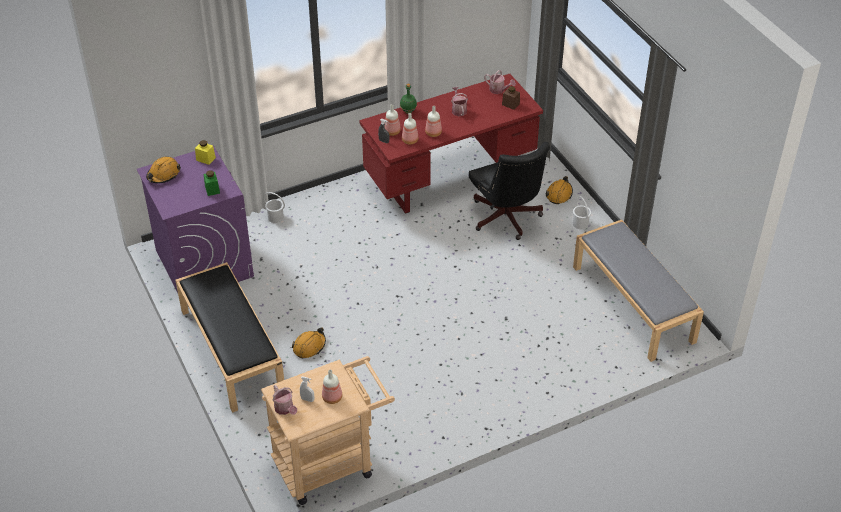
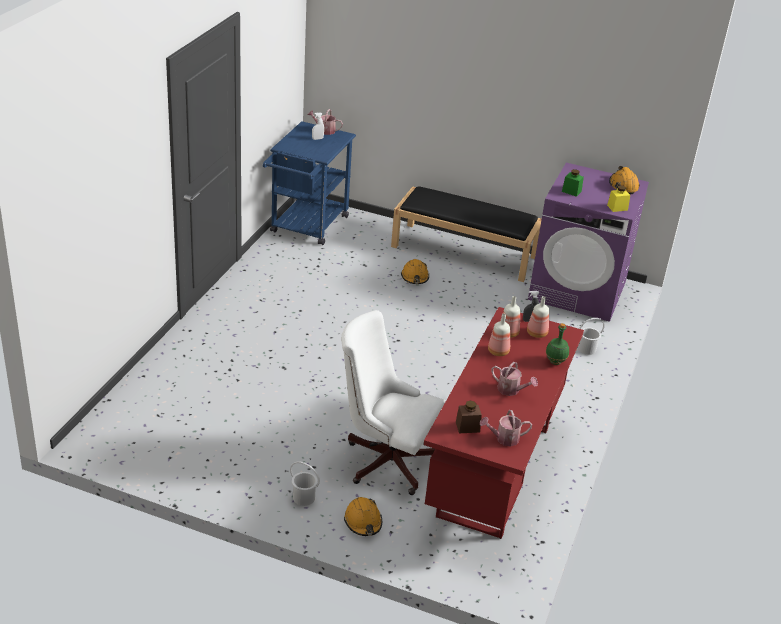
camera: 135 degrees right, 10 degrees down
(331, 462) = (306, 227): beige cart -> blue cart
(333, 398) = (302, 145): bottle -> none
(506, 220) = (385, 459): black office chair -> white office chair
(634, 304) = (170, 439): grey bench -> none

